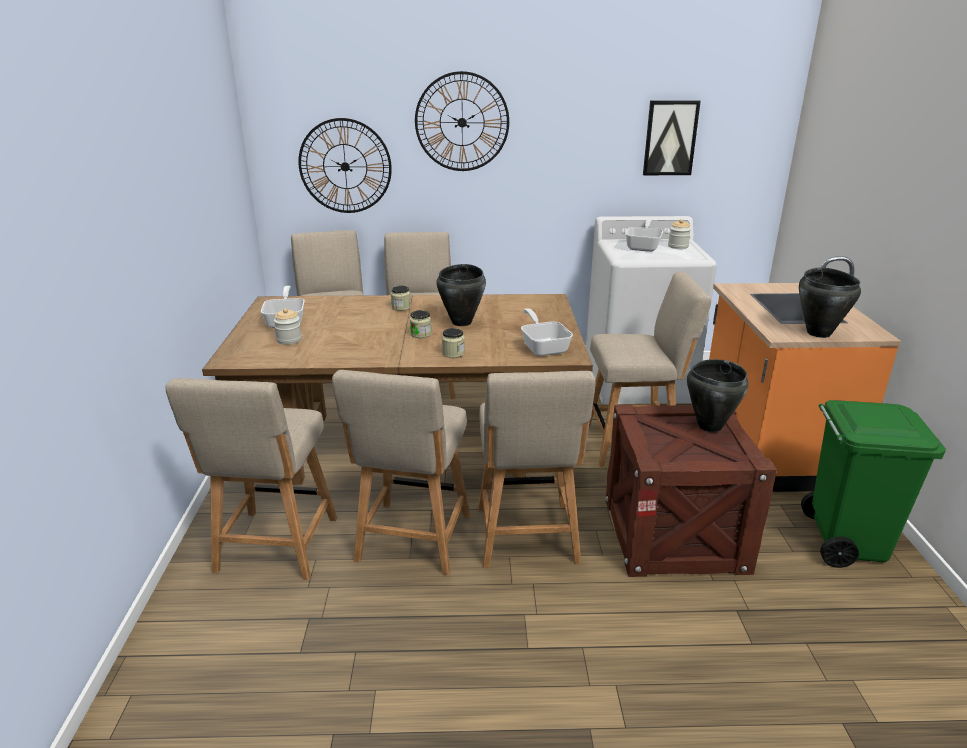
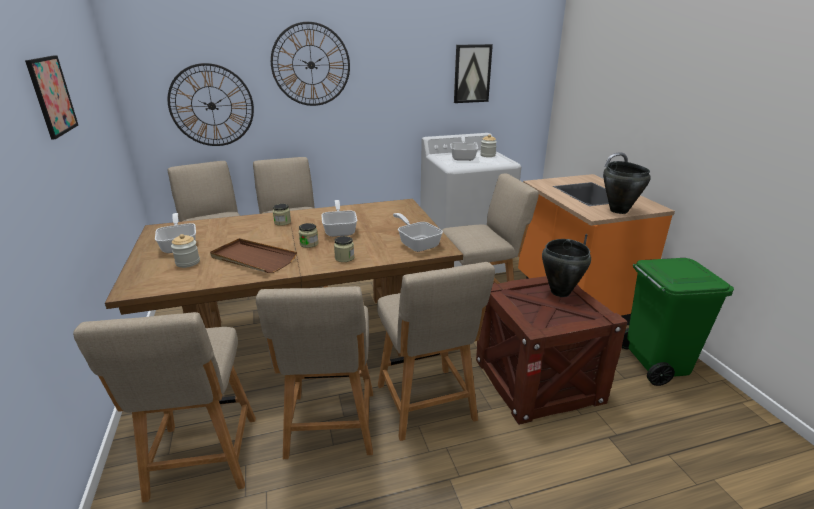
camera: 15 degrees left, 0 degrees up
(179, 157) = (52, 96): none -> picture
(355, 343) = (253, 258): none -> brown tray
(462, 322) = (340, 230): black cooking pot -> frying pan

